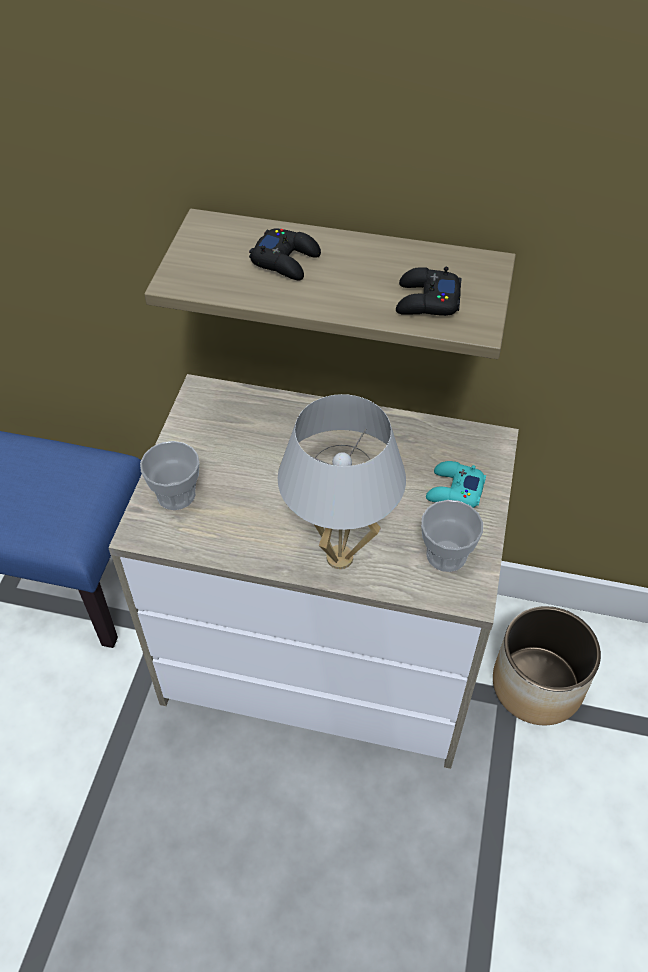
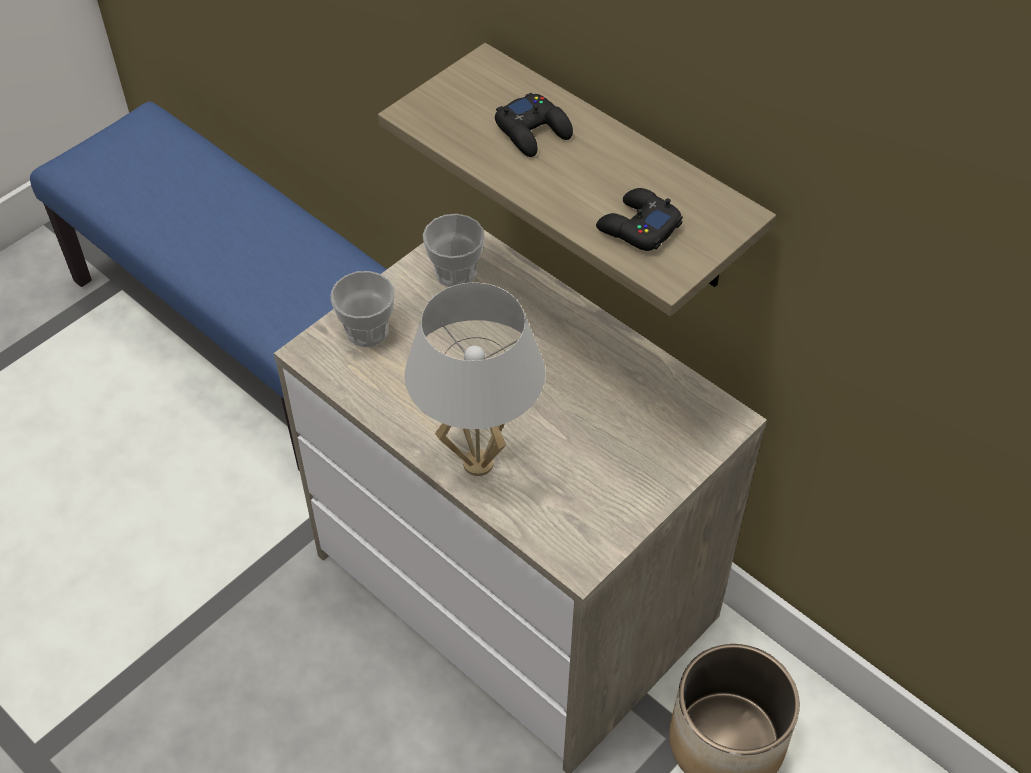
camera: 30 degrees right, 0 degrees up
(446, 555) = (586, 511): cup -> cup (455, 273)
(454, 490) = (644, 451): turquoise game controller -> none

